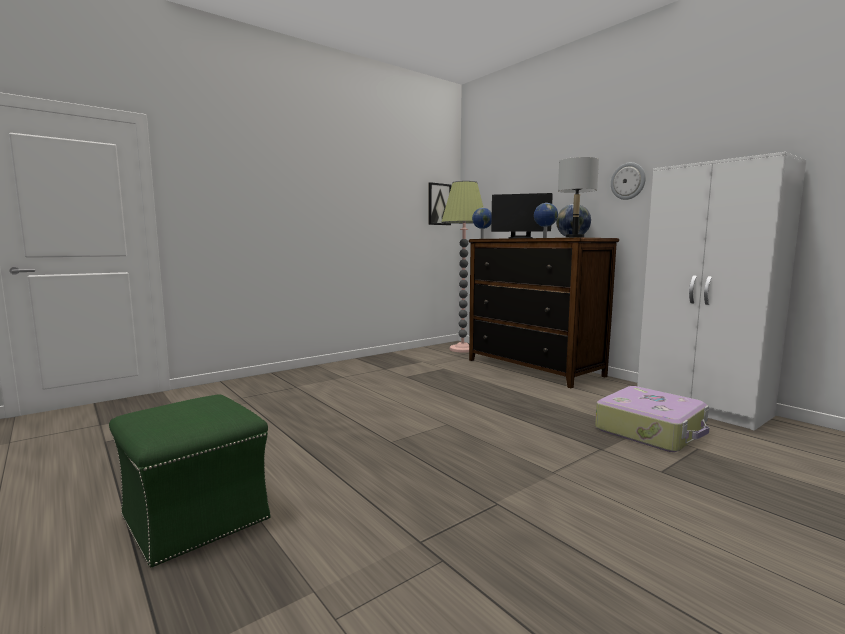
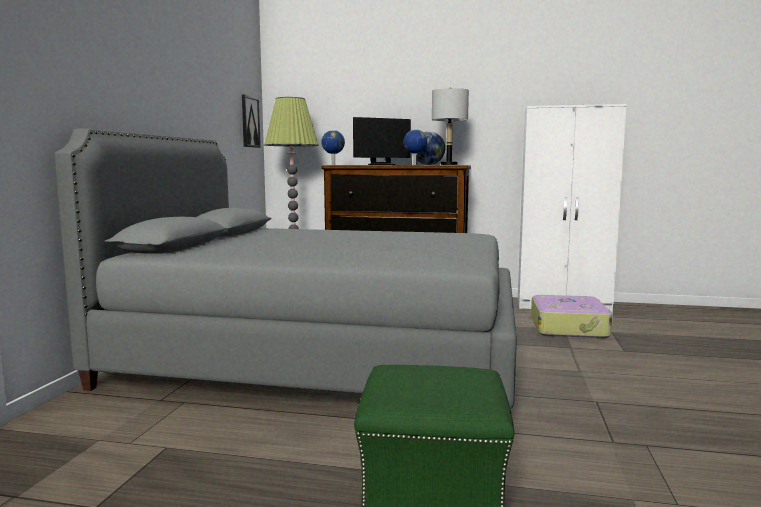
camera: 40 degrees left, 0 degrees up
(378, 397) = (324, 356): none -> grey bed
(628, 181) = (476, 113): wall clock -> none

